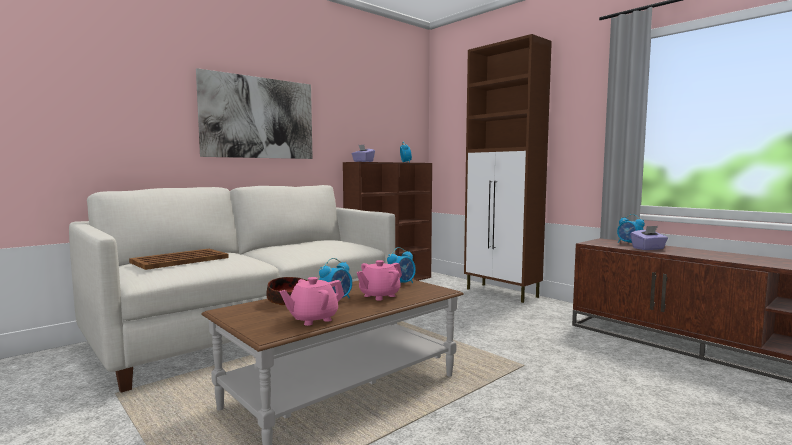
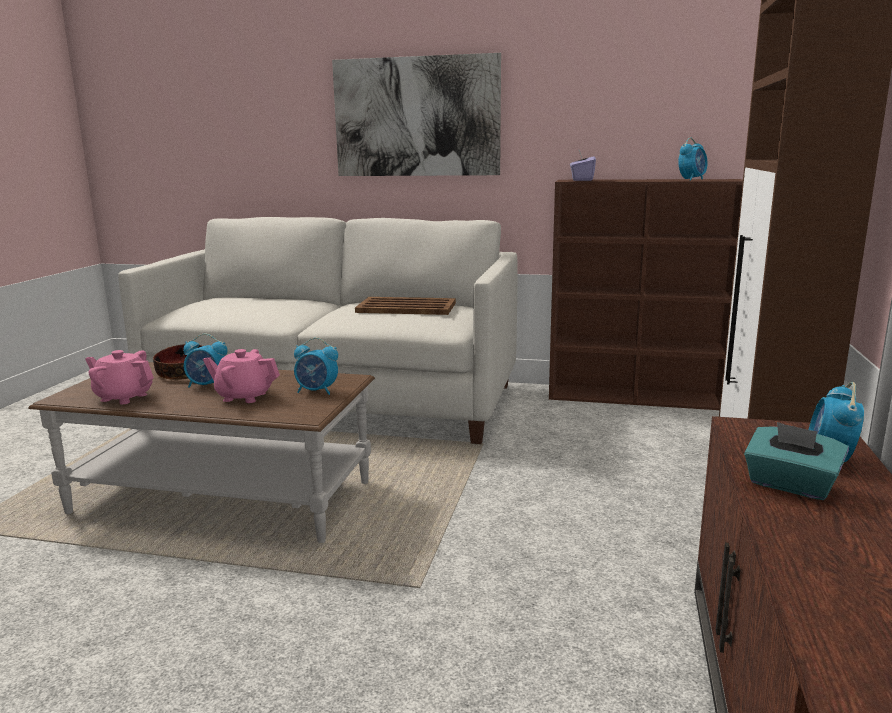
camera: 55 degrees right, 10 degrees up
(181, 260) = (235, 302): brown tray -> brown tray (407, 308)
(648, 248) = (790, 485): purple tissue box -> turquoise tissue box

